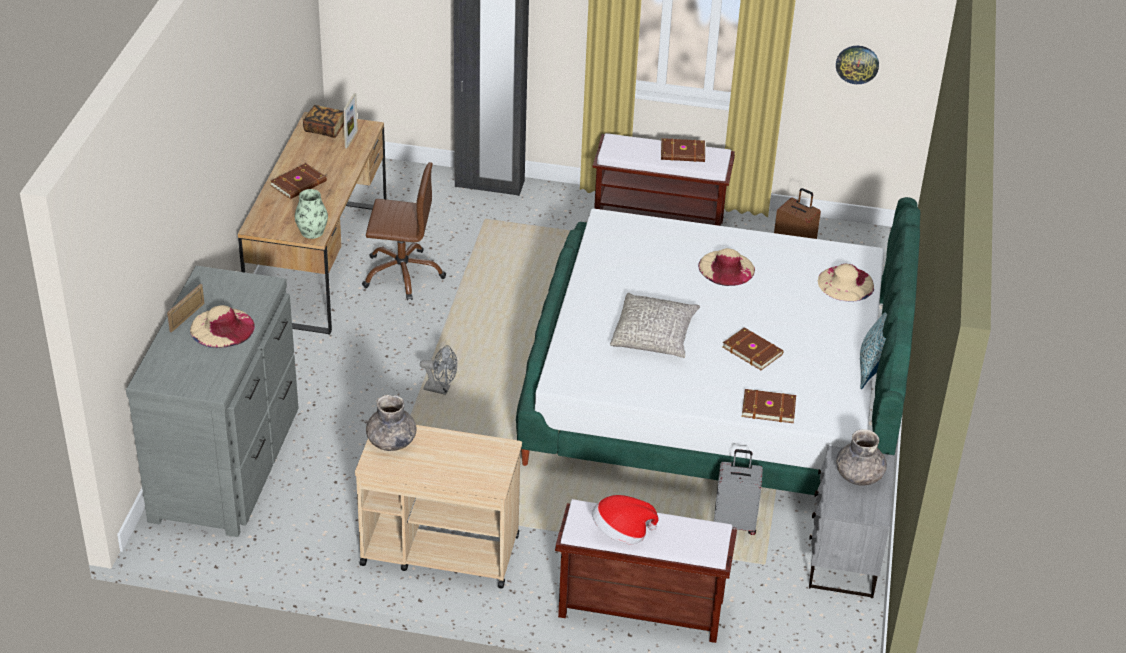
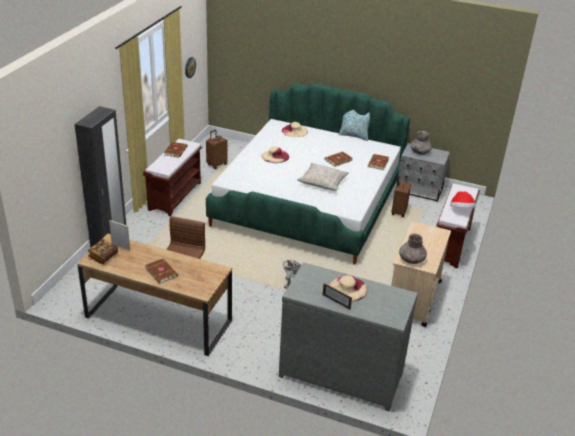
camera: 80 degrees left, 5 degrees down
(312, 231) = (216, 271): vase -> none
(735, 523) = (398, 212): grey suitcase -> brown suitcase

